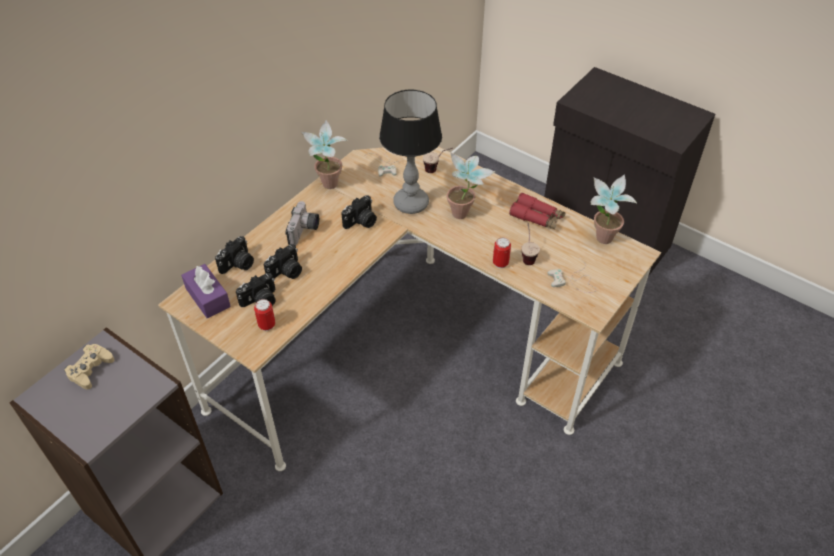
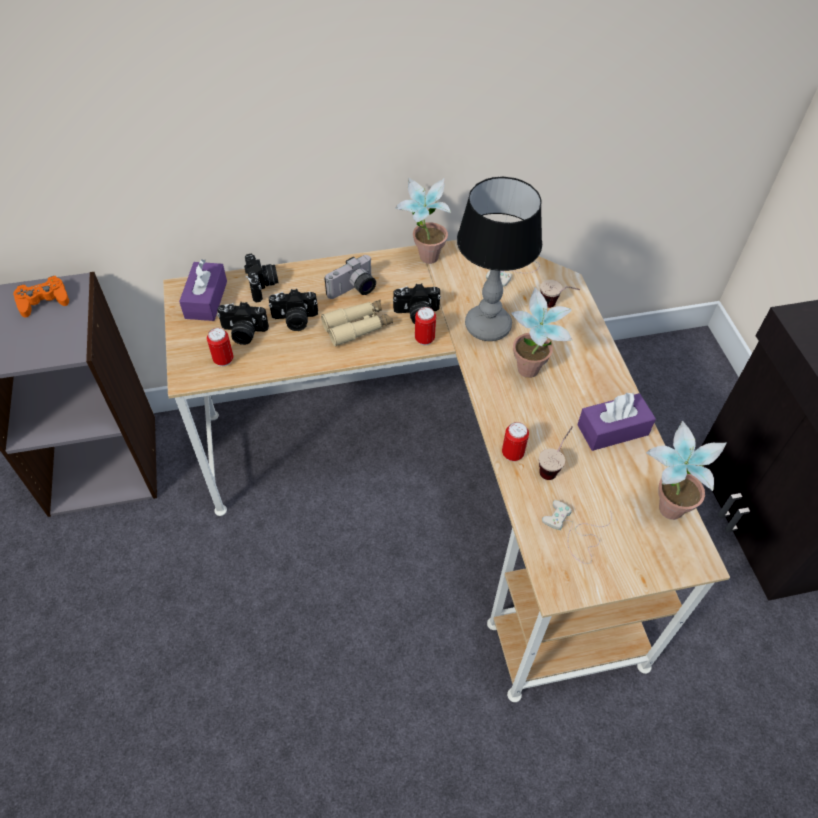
camera: 40 degrees right, 5 degrees up
(90, 369) = (43, 301): beige game controller -> orange game controller
(238, 265) = (263, 285): camera -> camera turned 90 degrees counterclockwise
(332, 251) = (358, 327): none -> beige binoculars
(382, 233) = (424, 339): none -> can
(537, 217) = (612, 430): red binoculars -> purple tissue box

